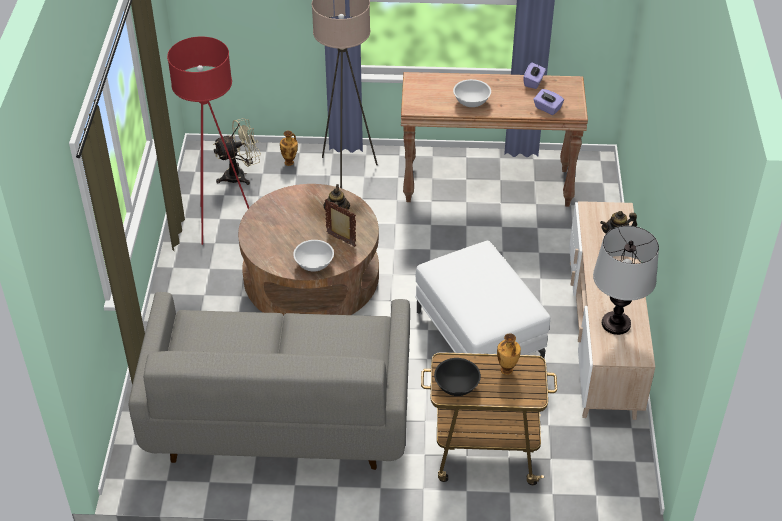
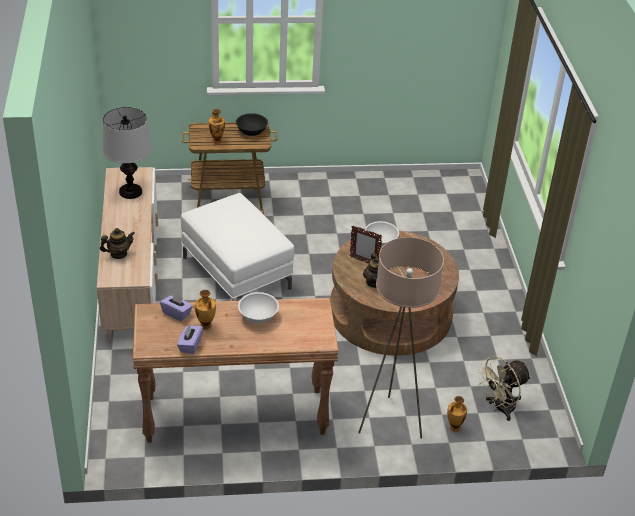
camera: 170 degrees right, 5 degrees down
(219, 223) = (495, 354): red floor lamp -> none
(279, 413) = (380, 214): grey sofa -> none
(520, 96) = (205, 326): none -> vase

